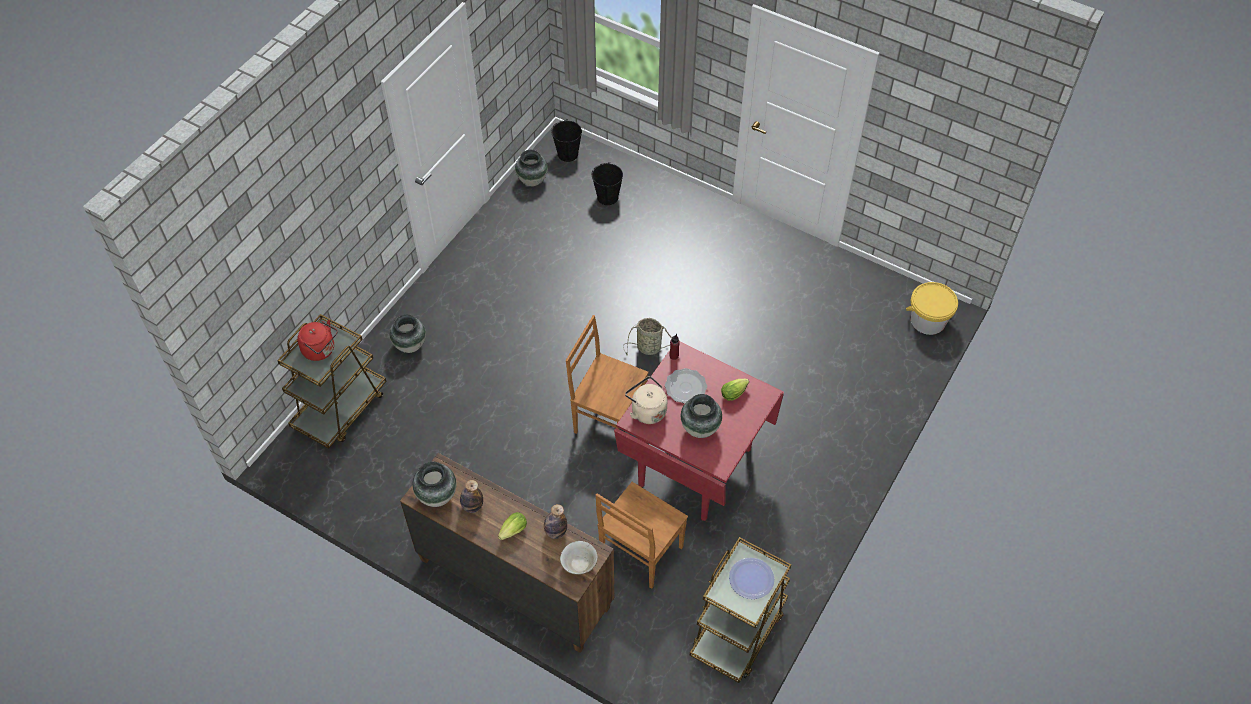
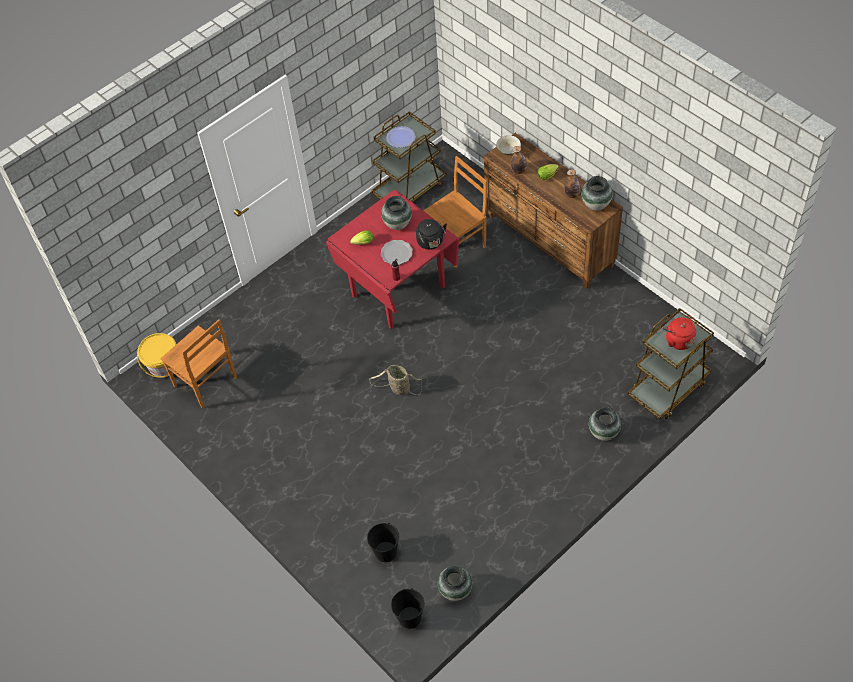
camera: 160 degrees left, 0 degrees up
(607, 418) = (452, 338): brown chair -> brown chair (206, 383)
(647, 410) = (431, 242): beige kettle -> black kettle

